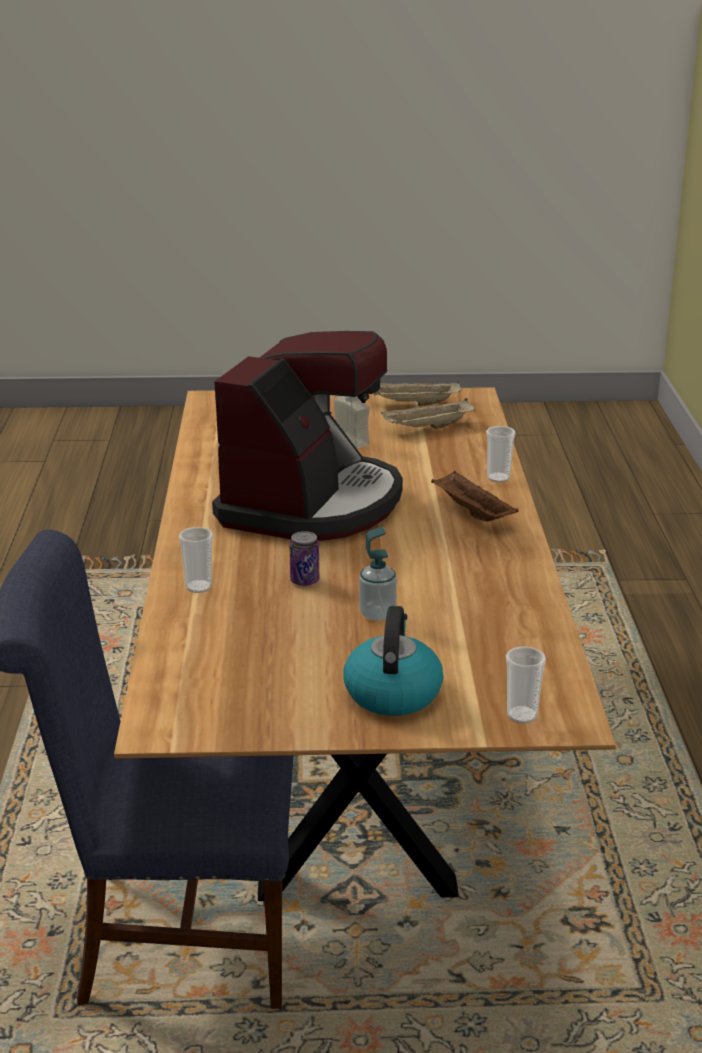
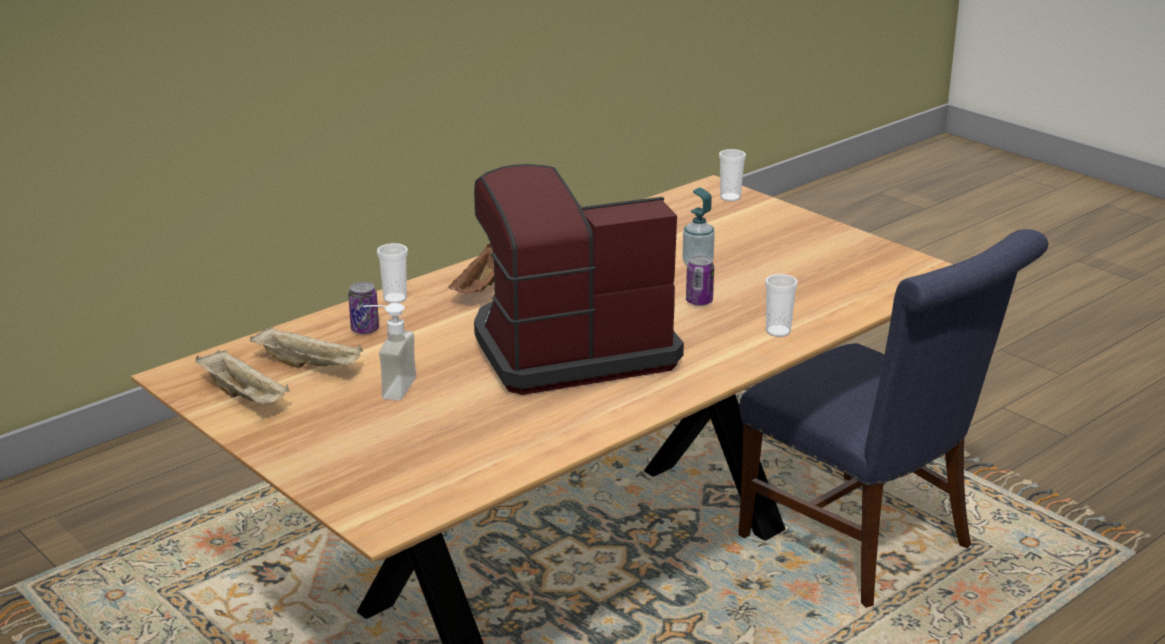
camera: 130 degrees left, 0 degrees up
(392, 693) = (774, 231): kettle -> none
(458, 455) = (365, 329): none -> can

